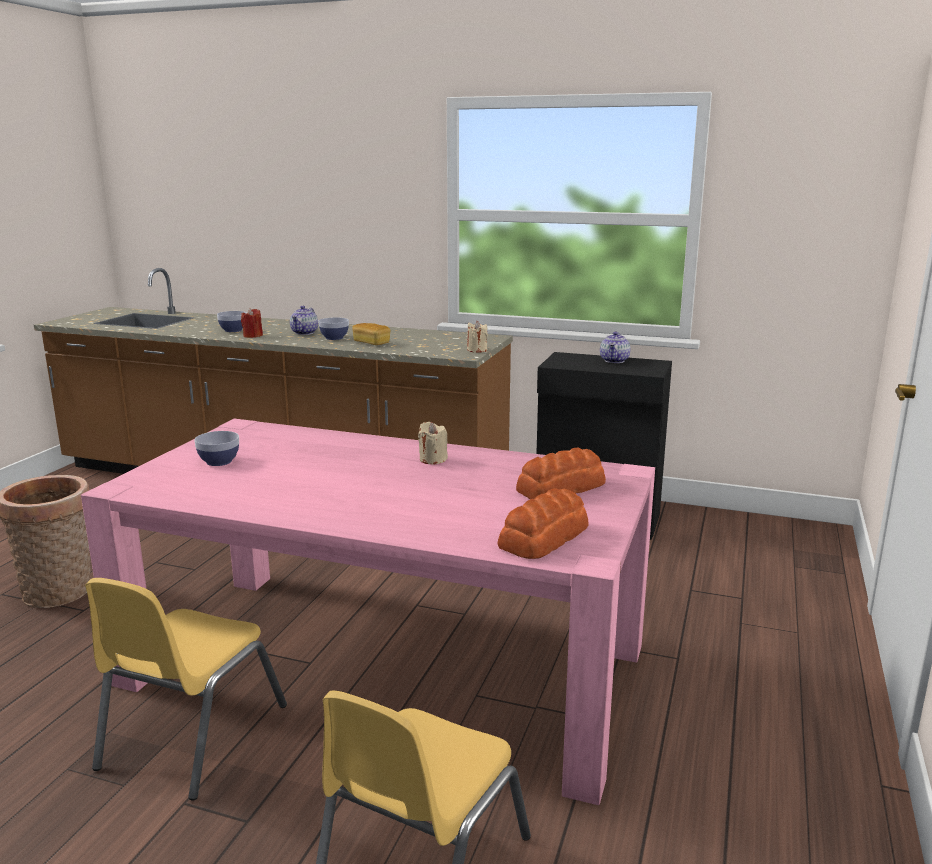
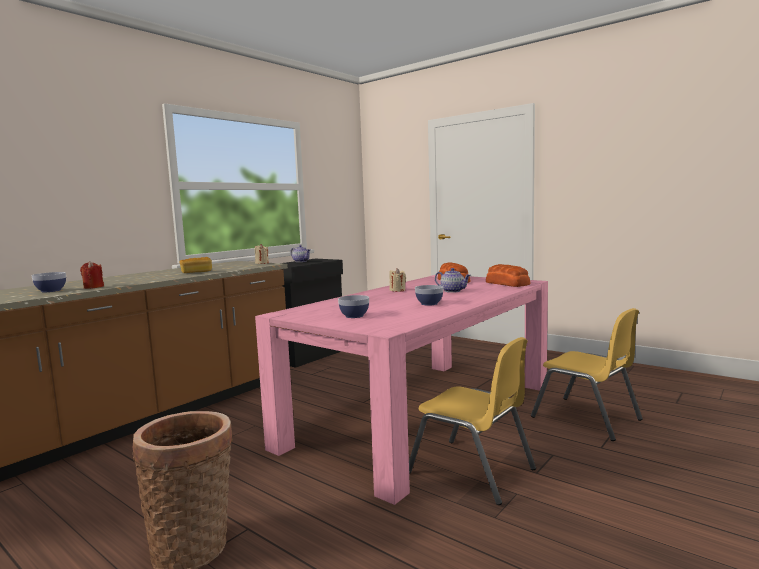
camera: 70 degrees left, 10 degrees down
(305, 333) = (121, 280): teapot -> teapot (453, 291)
(334, 338) = (159, 276): bowl -> bowl (429, 303)

